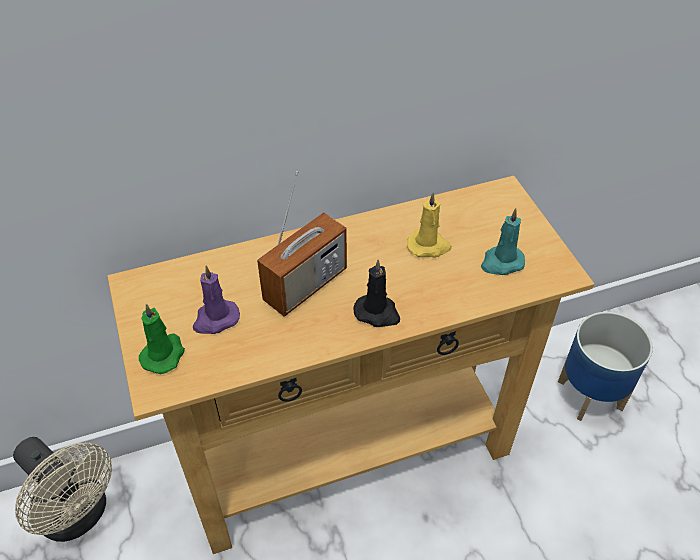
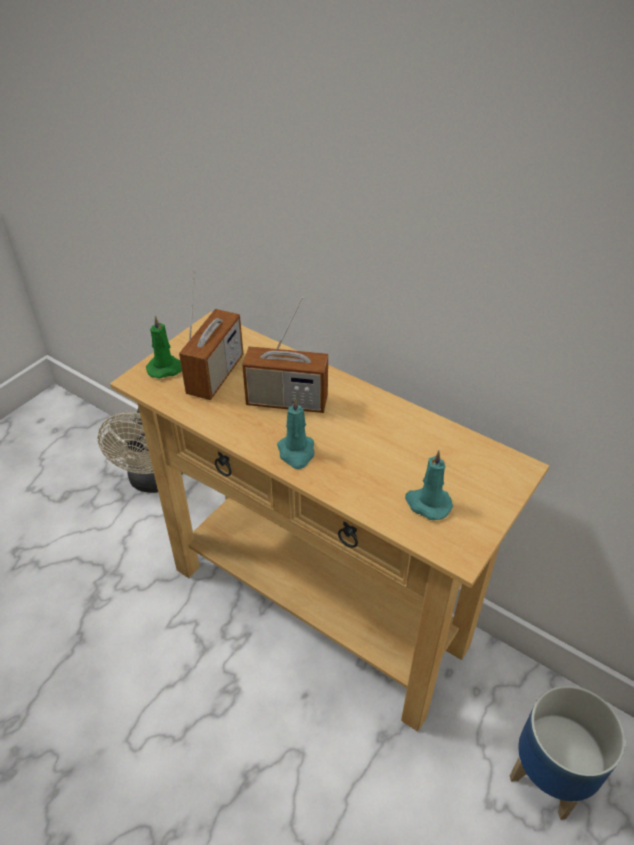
camera: 55 degrees right, 5 degrees down
(215, 319) = (215, 375): purple candle -> radio
(377, 313) = (296, 453): black candle -> turquoise candle
(429, 246) = (398, 449): yellow candle -> none

